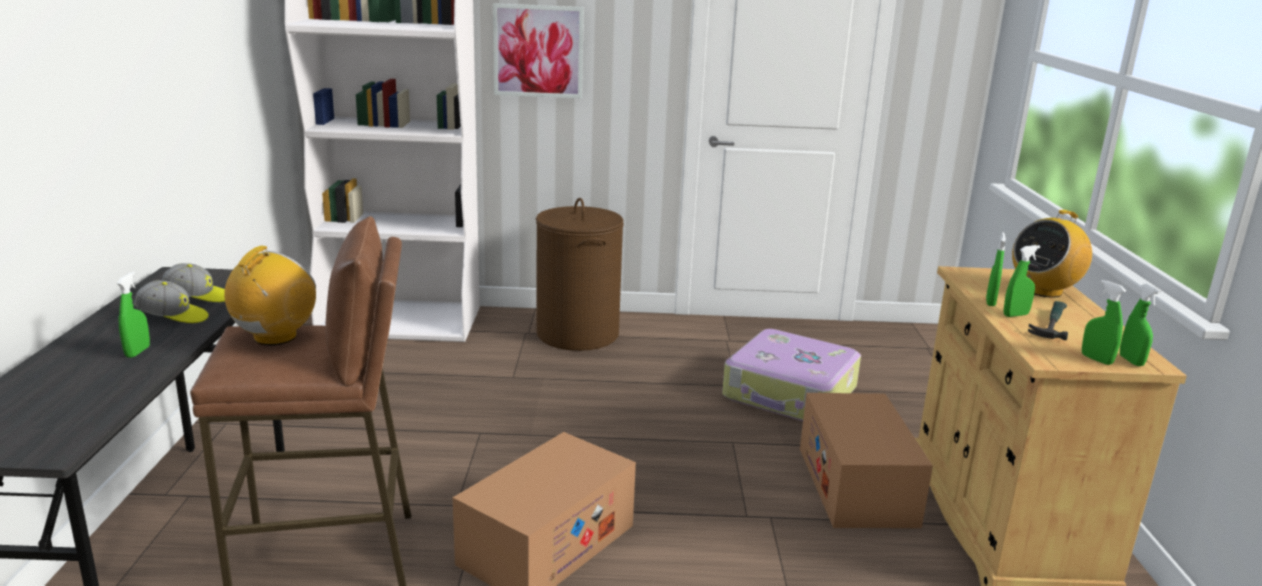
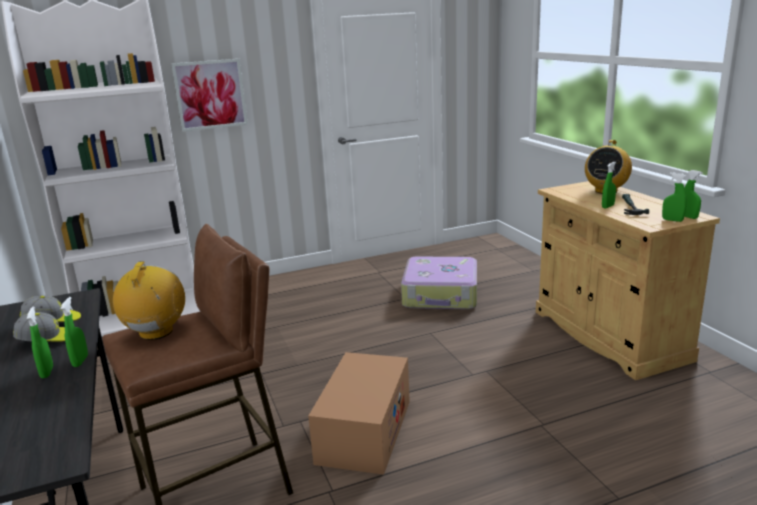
camera: 20 degrees left, 0 degrees up
(577, 334) = (278, 292): brown laundry basket -> none
(856, 485) = (519, 338): cardboard box -> none
(990, 302) = (587, 202): green spray bottle -> green spray bottle (80, 361)

